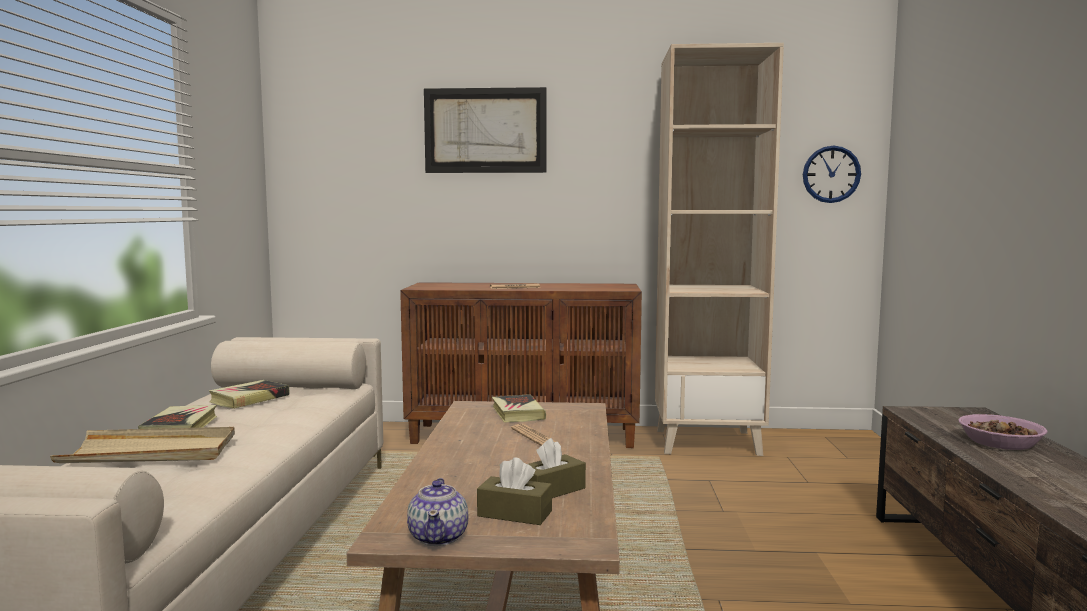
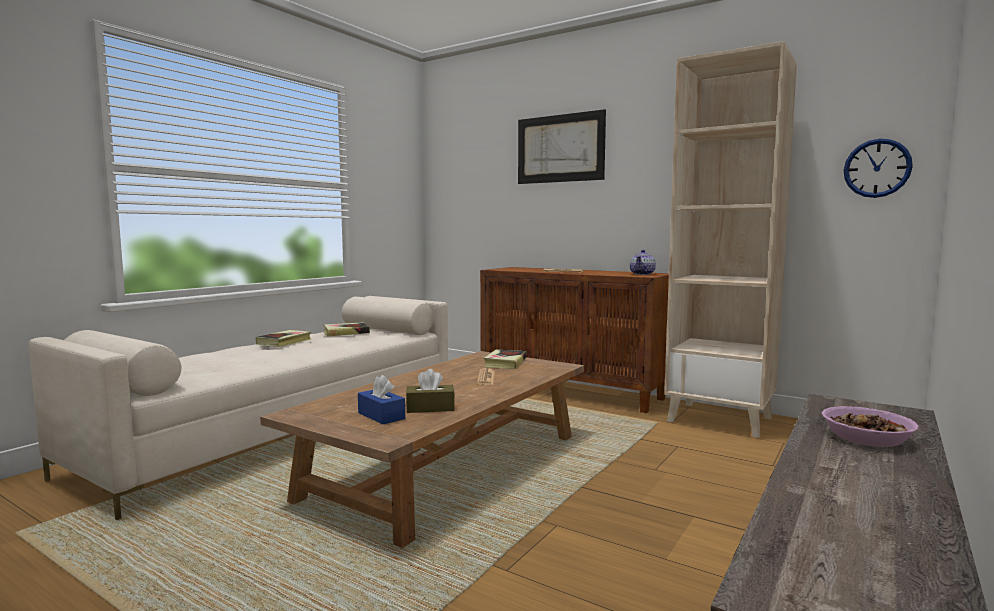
camera: 30 degrees right, 0 degrees up
(150, 452) = (247, 351): beige tray -> none
(439, 537) = (317, 418): teapot -> teapot (642, 274)
(514, 514) = (381, 416): brown tissue box -> blue tissue box

